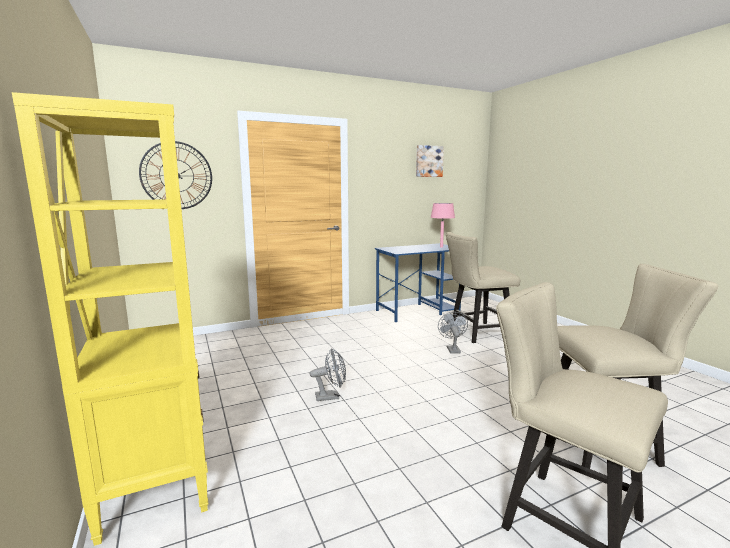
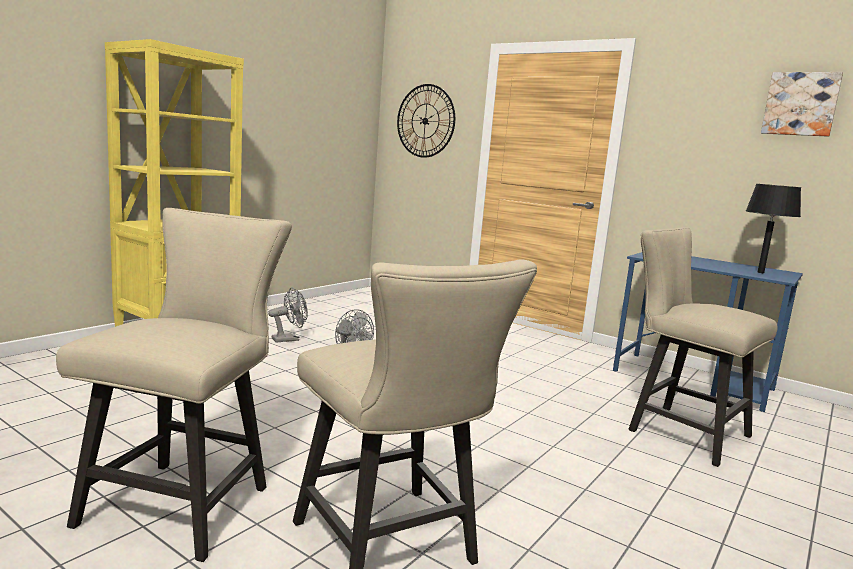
camera: 60 degrees right, 0 degrees up
(441, 247) = (760, 272): pink table lamp -> black table lamp
(452, 349) = (576, 416): grey fan -> grey fan (289, 339)

